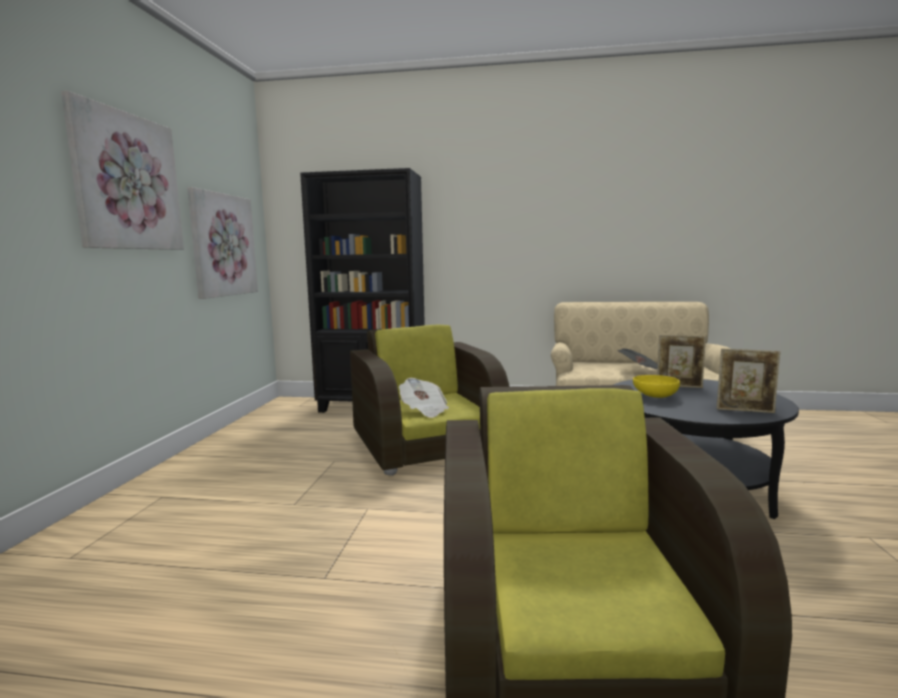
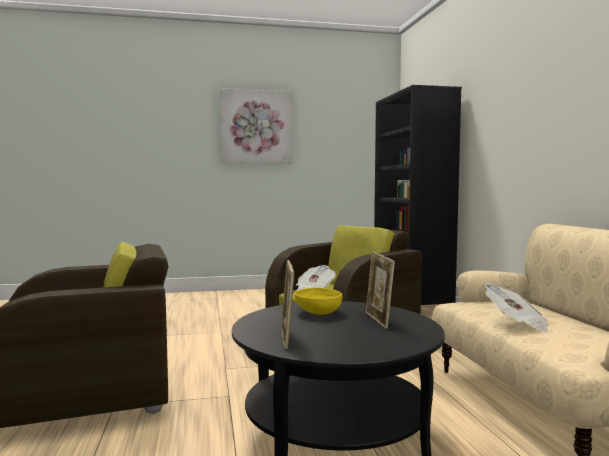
camera: 70 degrees right, 5 degrees down
(223, 245) = (339, 160): picture -> none

